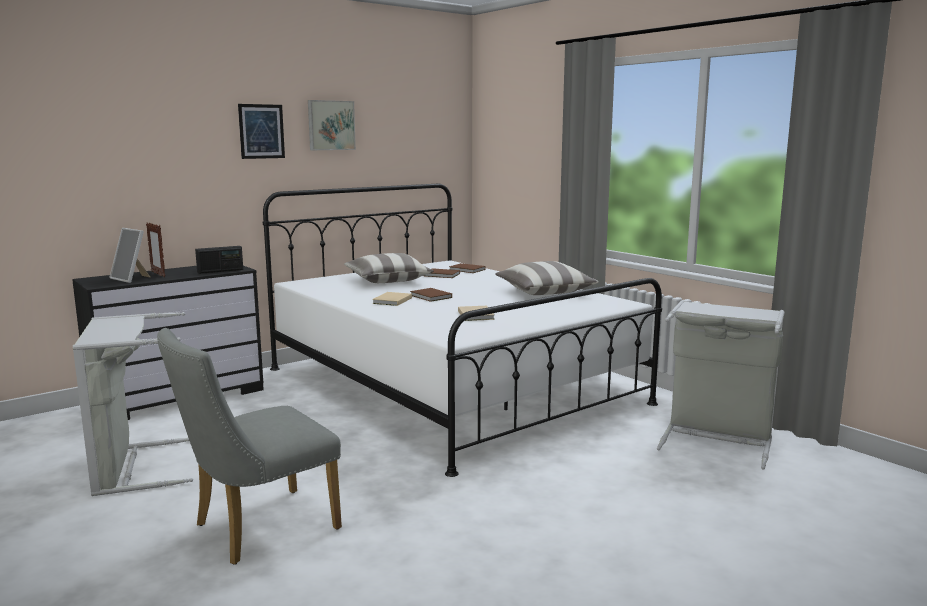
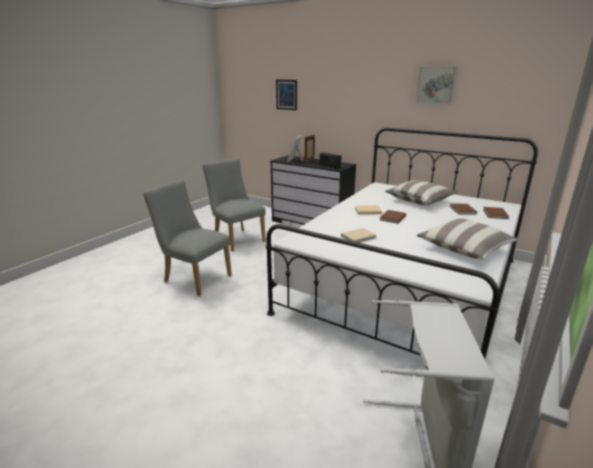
camera: 70 degrees right, 10 degrees up
(132, 468) = (236, 238): grey laundry basket -> grey chair
(261, 131) = (386, 88): picture -> picture (286, 94)

